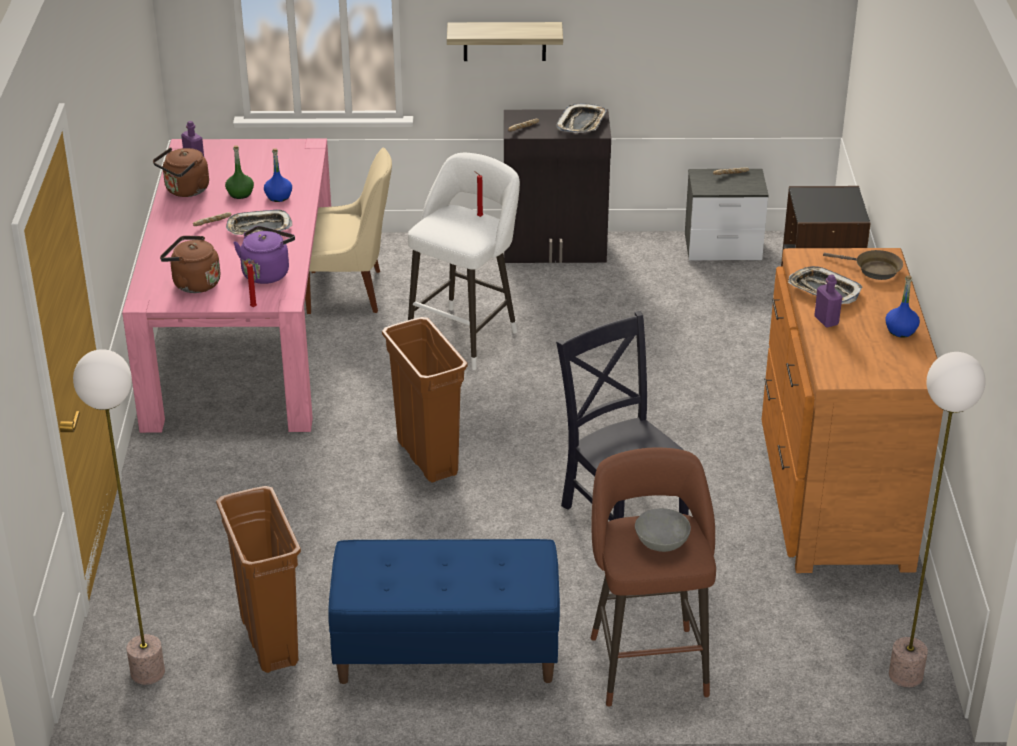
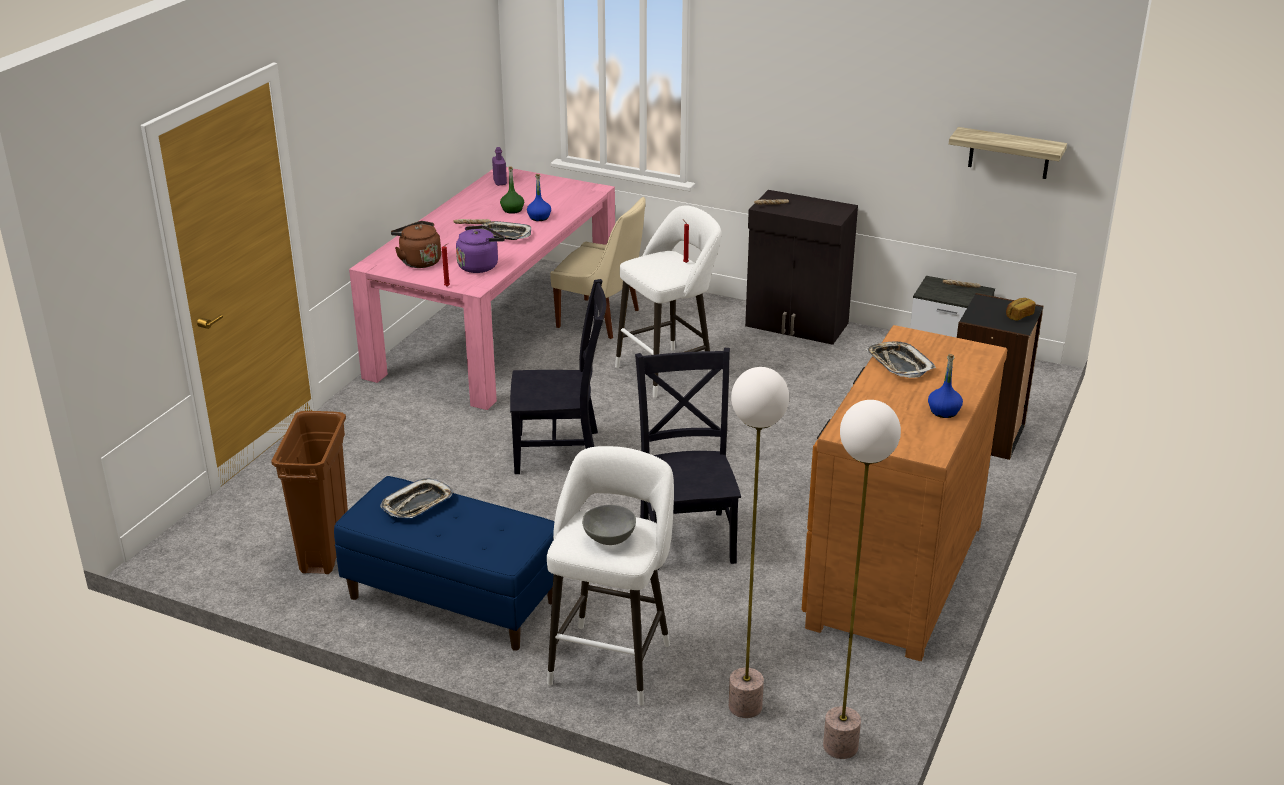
camera: 25 degrees right, 5 degrees down
(147, 672) = (218, 546): floor lamp -> floor lamp (744, 706)
(185, 191) = (474, 200): brown kettle -> none
(428, 458) = (561, 452): brown trash can -> black chair
(504, 41) = (773, 126): shelf -> shelf (1009, 153)
(582, 123) = (825, 210): tray -> tray (417, 504)
(647, 660) = (612, 659): brown stool -> white stool
(826, 321) = (878, 387): purple bottle -> none
(845, 202) = (1018, 315): none -> bread
(873, 269) = (963, 358): brown frying pan -> none

